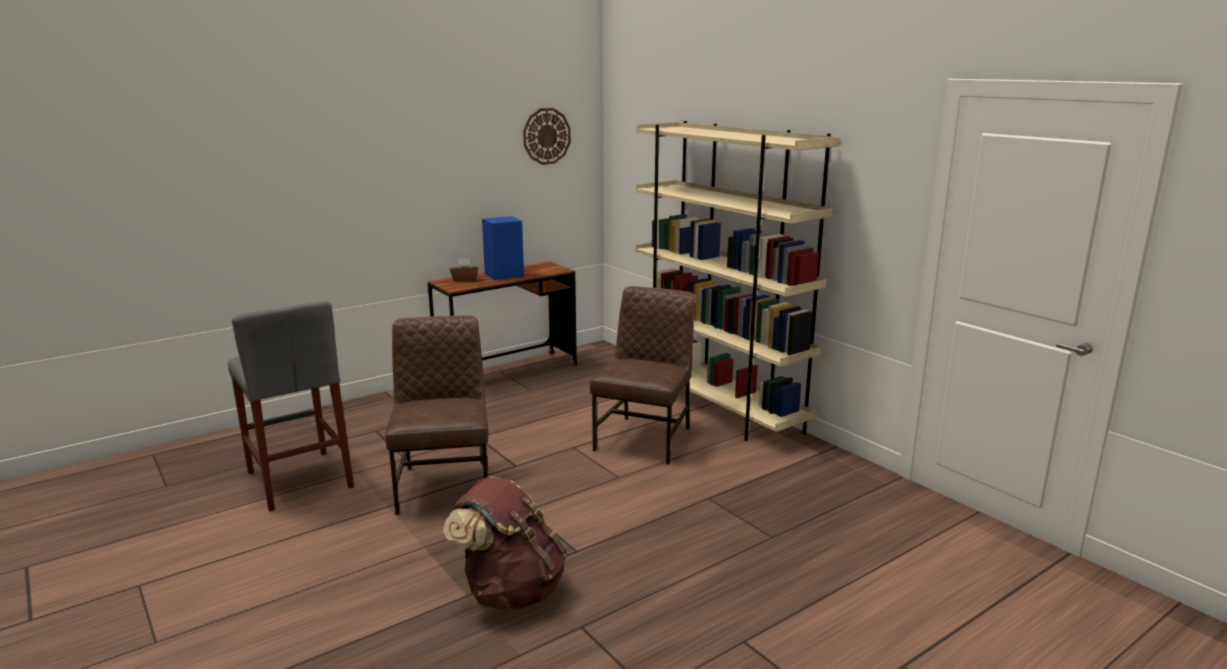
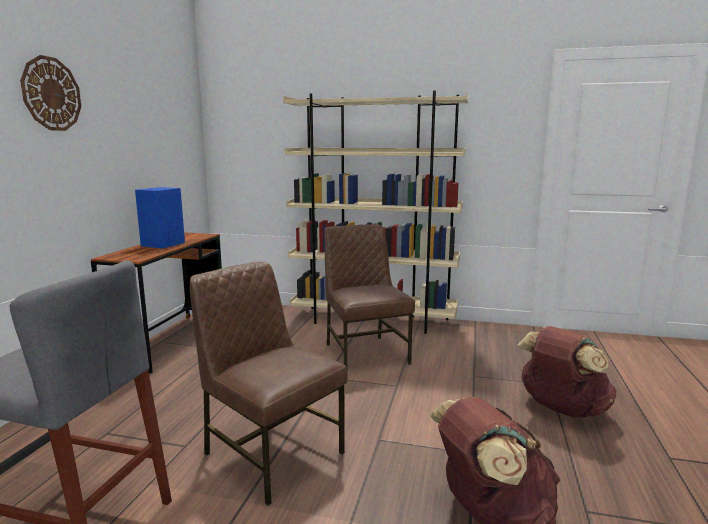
camera: 40 degrees left, 5 degrees down
(465, 279) = (131, 252): brown tissue box -> none
(546, 136) = (169, 114): wall clock -> wall clock (51, 94)
(730, 560) = (561, 409): none -> brown backpack

